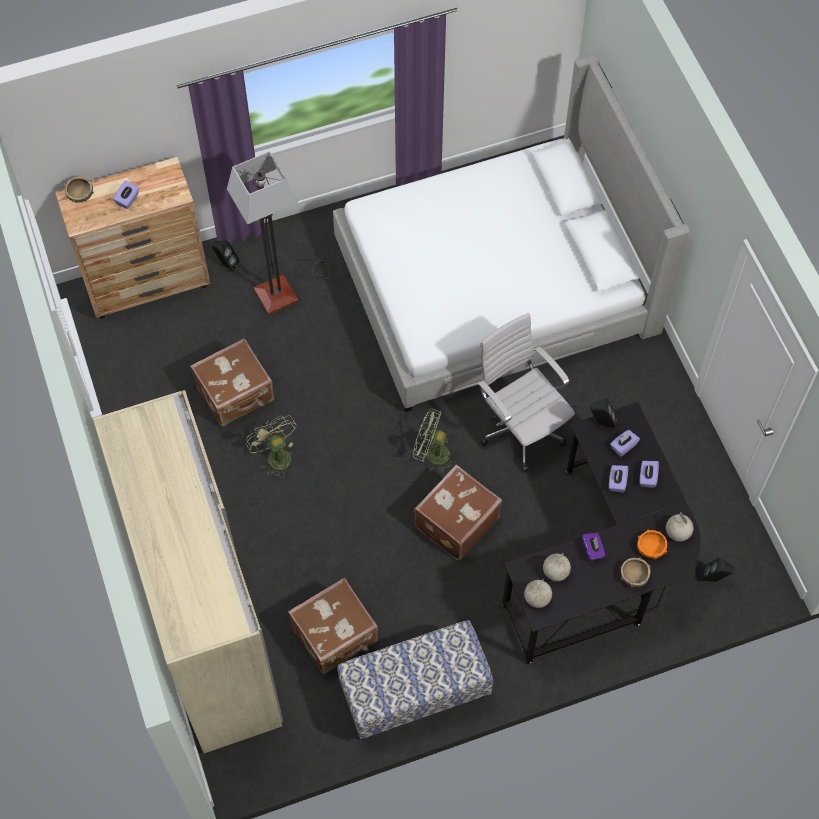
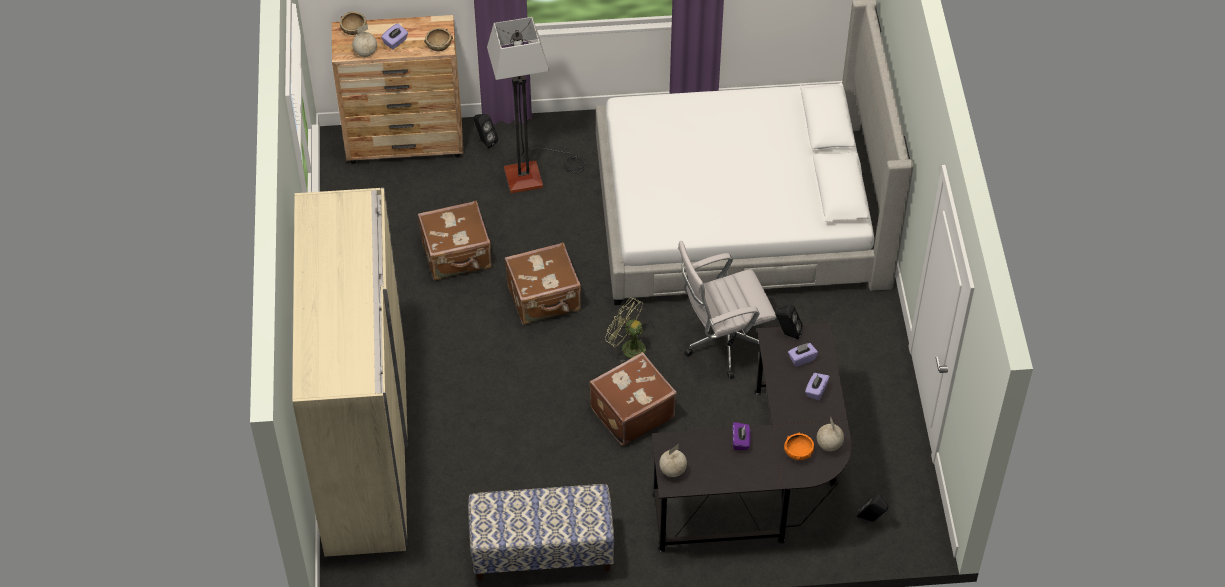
camera: 15 degrees right, 10 degrees down
(275, 456) = (476, 316): green fan -> none
(336, 636) = (483, 485): brown suitcase -> brown suitcase (544, 299)
(520, 429) = (722, 344): white office chair -> white office chair turned 90 degrees counterclockwise
(555, 572) = (698, 452): globe -> globe (365, 53)
(617, 482) = (784, 388): purple tissue box -> none
(634, 576) = (773, 472): brown bowl -> brown bowl (439, 45)

